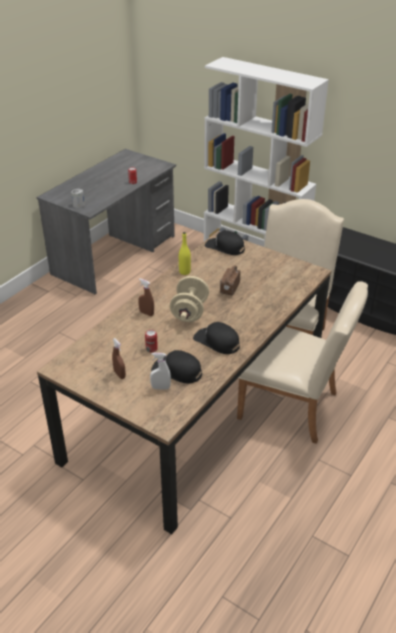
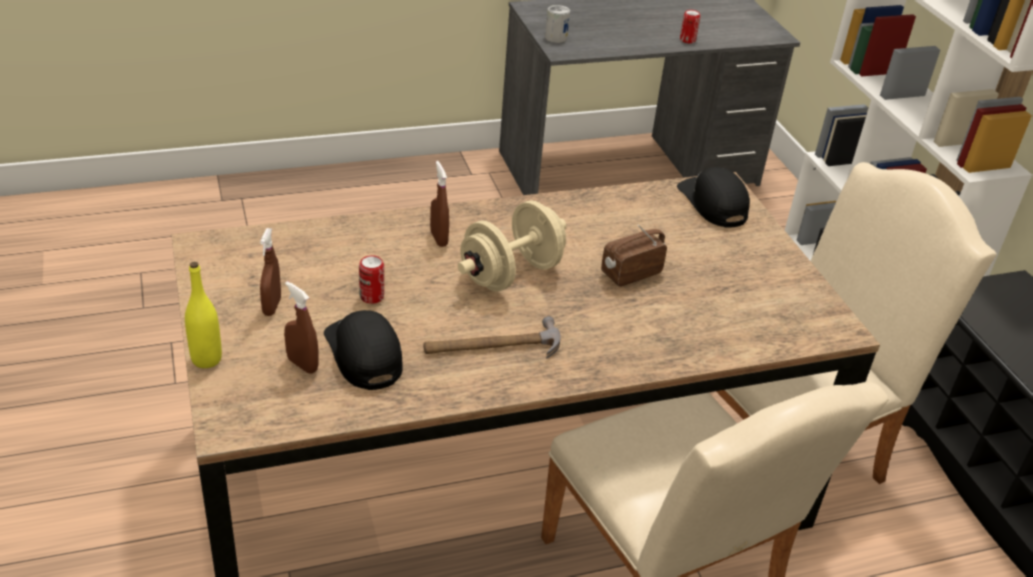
camera: 35 degrees right, 0 degrees up
(160, 388) = (302, 364): white spray bottle -> brown spray bottle
(184, 272) = (587, 208): yellow bottle -> yellow bottle (206, 359)
(217, 341) = (492, 346): black cap -> hammer

